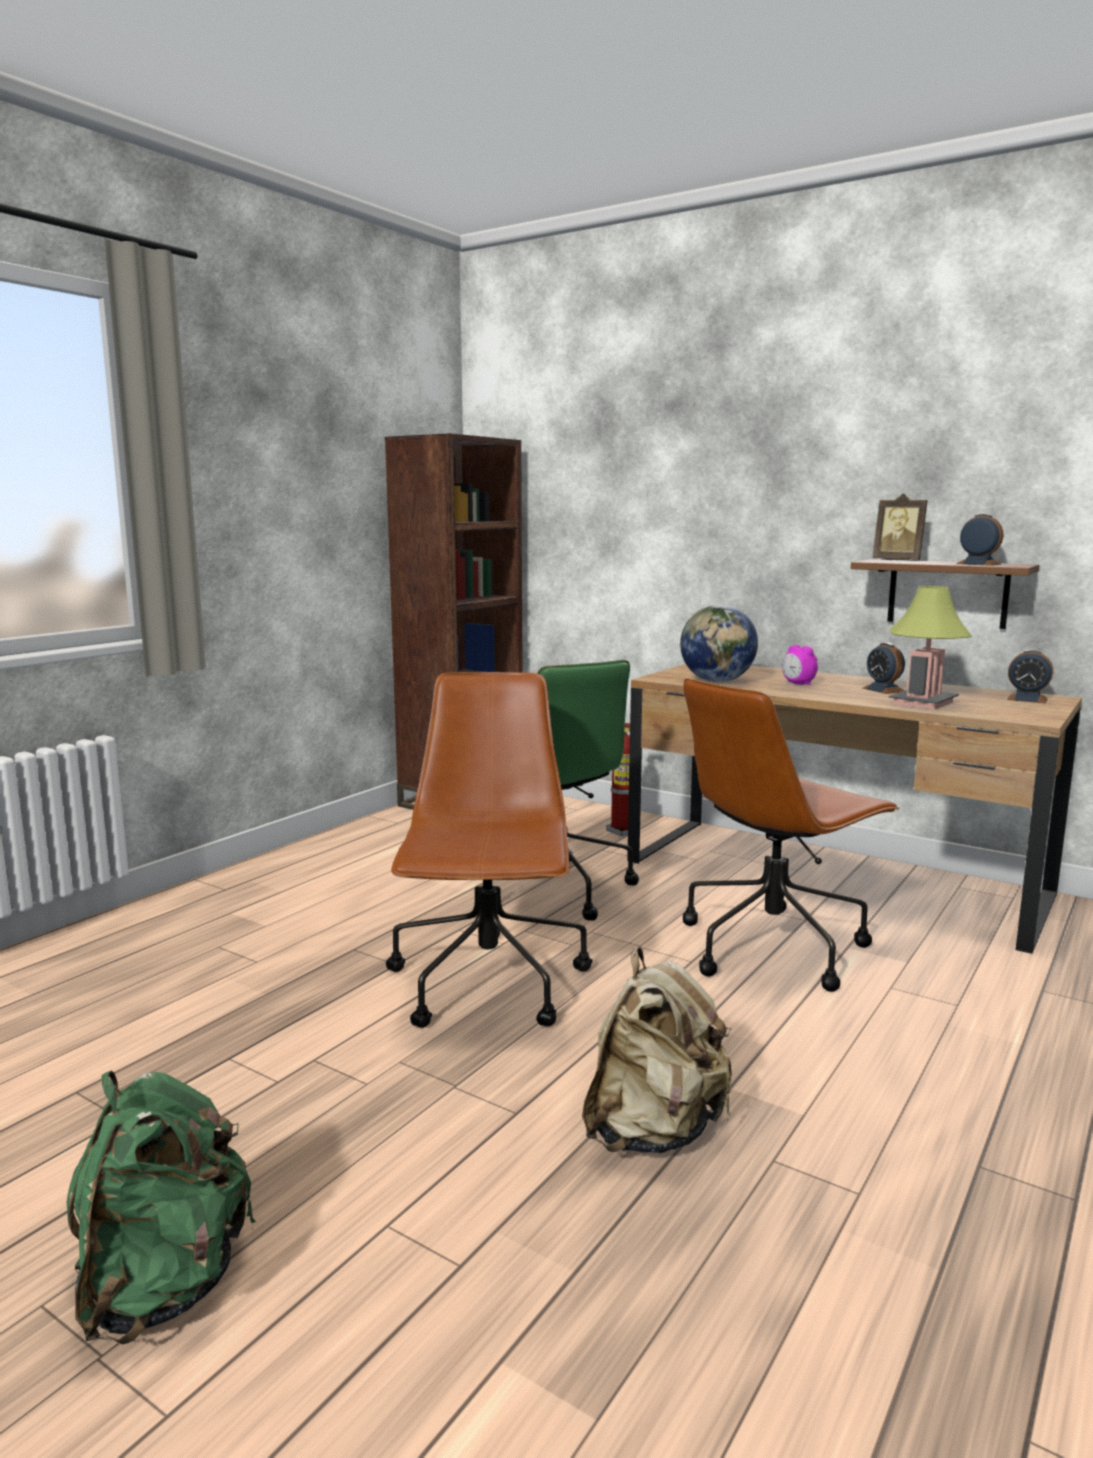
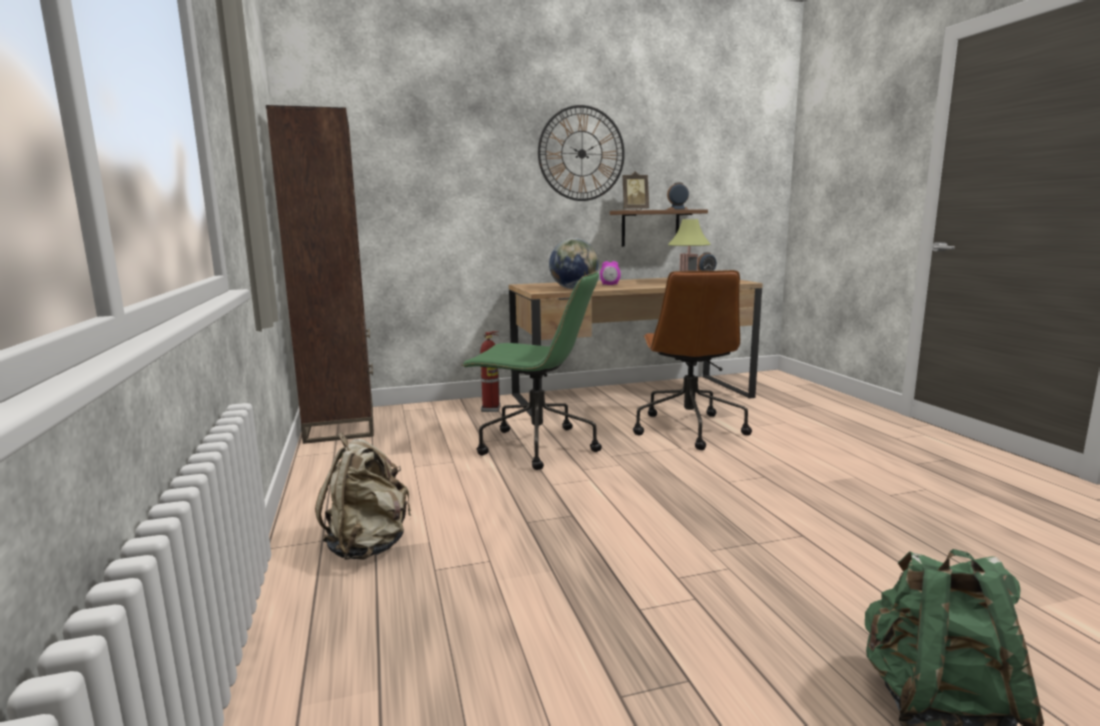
camera: 50 degrees left, 0 degrees up
(489, 985) = (642, 499): brown office chair -> none
(654, 1131) = (847, 509): beige backpack -> beige backpack (368, 546)
(826, 464) = (581, 153): none -> wall clock
(883, 690) = (649, 282): alarm clock -> none

